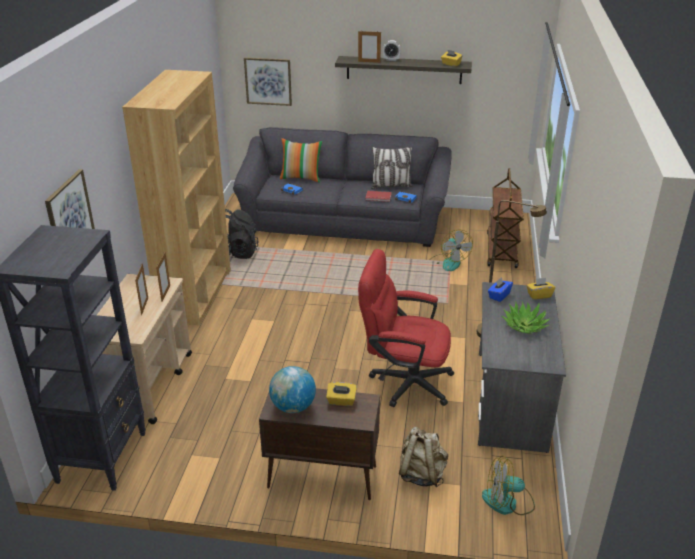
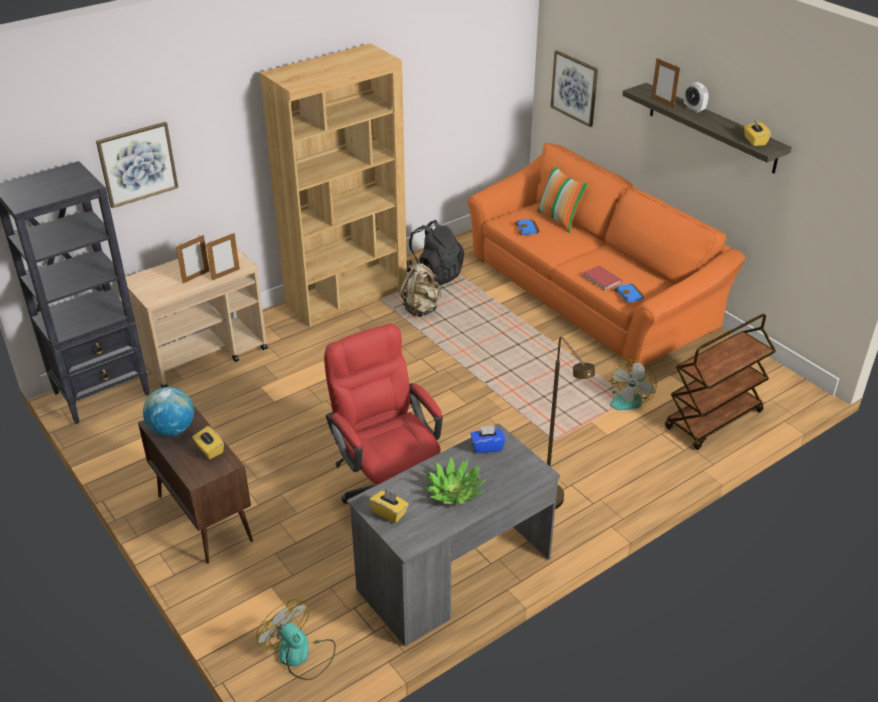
camera: 45 degrees right, 5 degrees up
(344, 221) = (590, 292): grey sofa -> orange sofa
(391, 186) = (638, 273): pillow -> none
(421, 474) = (274, 576): beige backpack -> beige backpack (421, 309)
(539, 295) = (528, 472): yellow tissue box -> yellow tissue box (389, 513)

